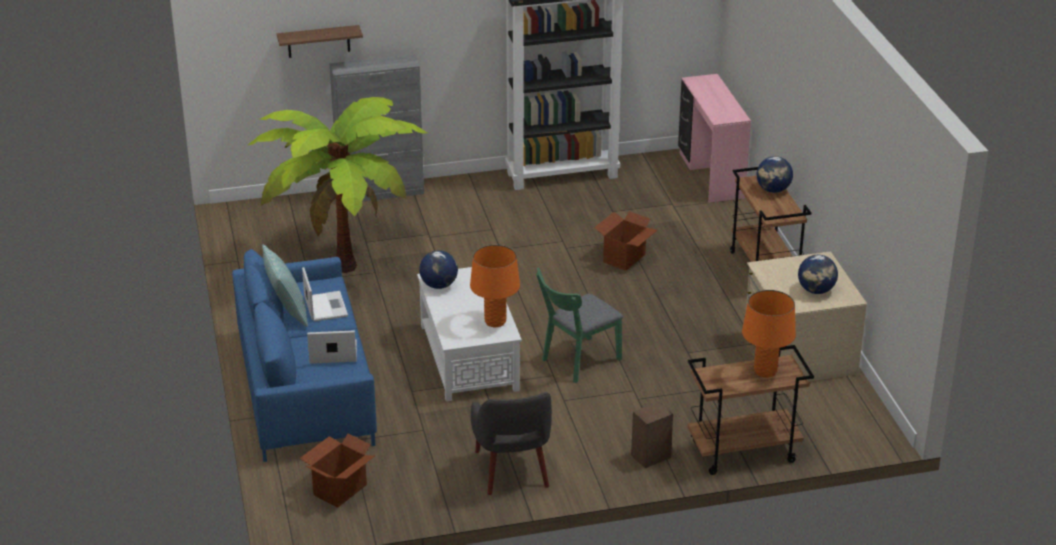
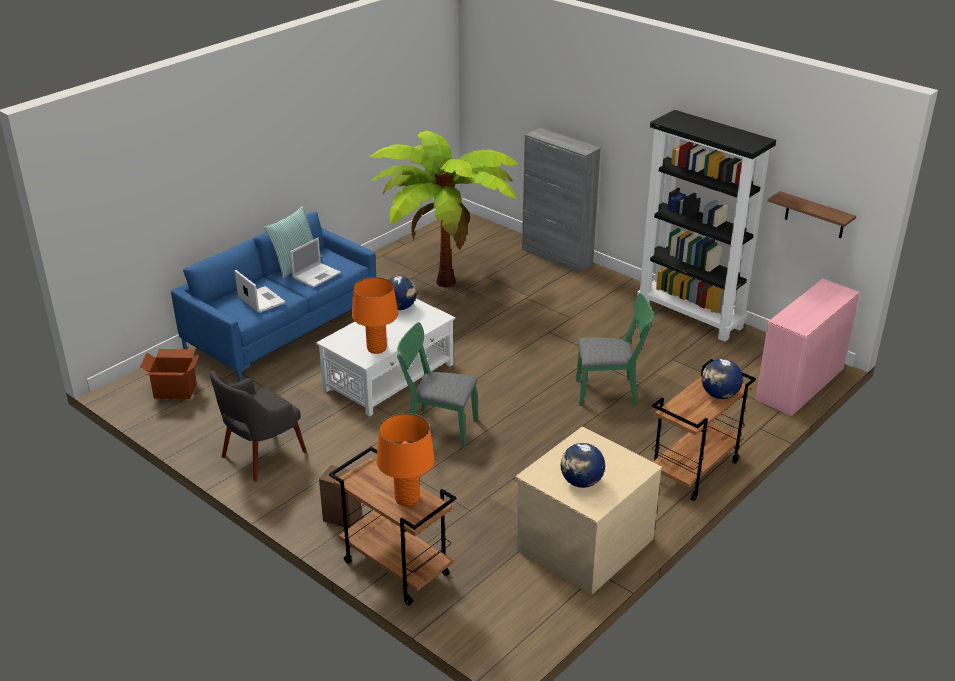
camera: 55 degrees right, 0 degrees up
(318, 41) = (536, 106): shelf -> shelf (815, 215)
(625, 258) = (611, 392): cardboard box -> green chair

